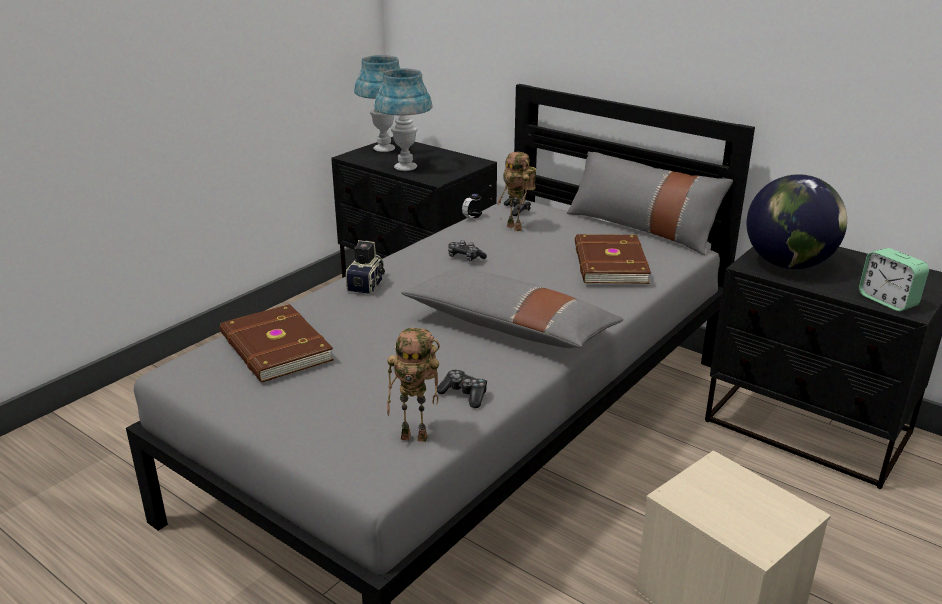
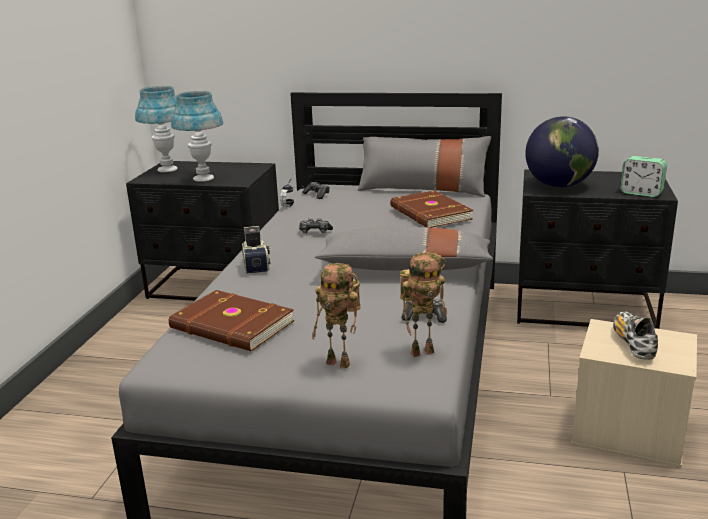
camera: 25 degrees left, 5 degrees down
(516, 228) = (331, 206): toy robot -> toy robot (341, 363)
(731, 500) = (633, 343): none -> shoe

